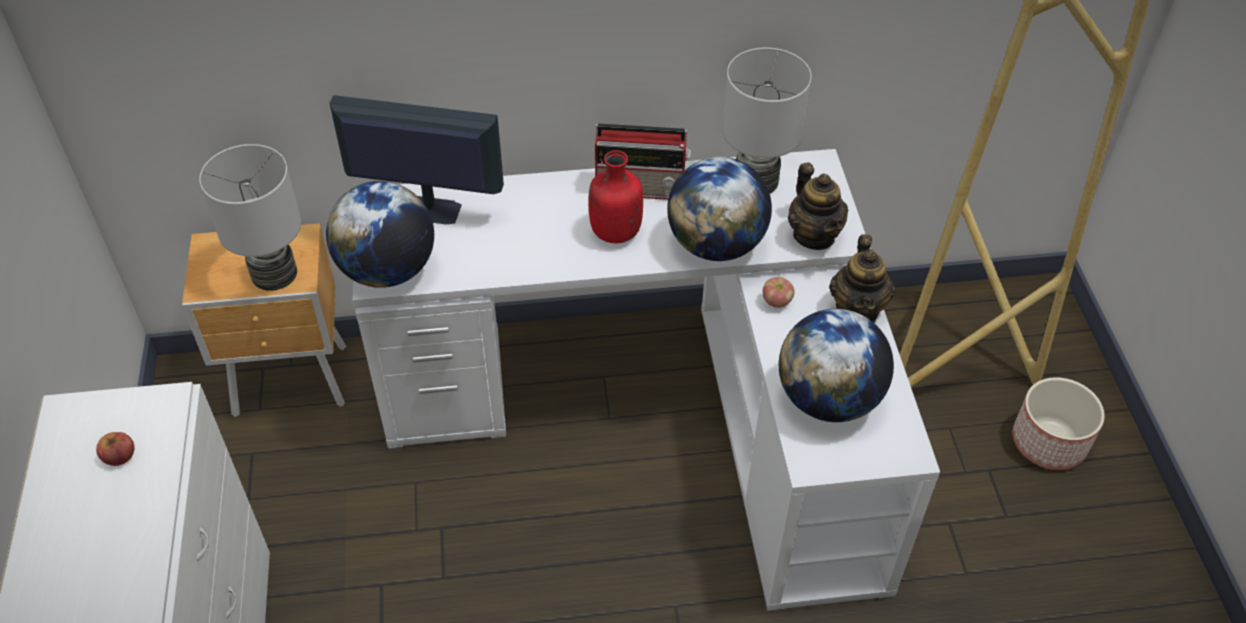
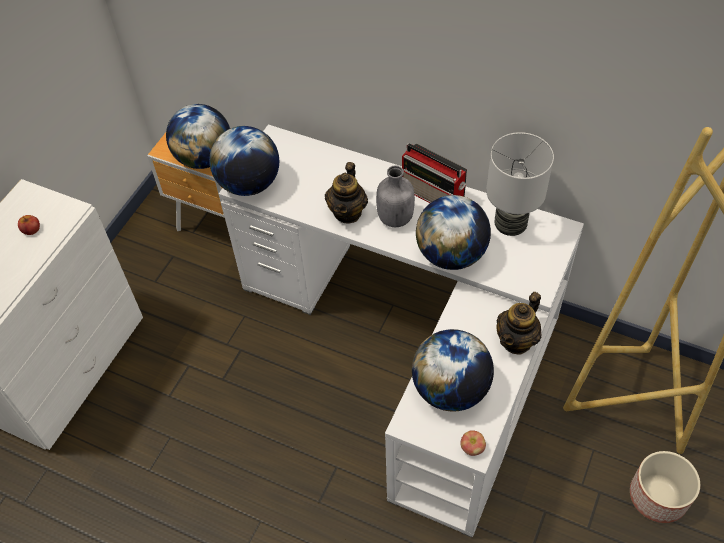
camera: 35 degrees right, 5 degrees up
(274, 274) = (204, 158): grey table lamp -> globe
(428, 210) = (298, 156): monitor -> none
(614, 232) = (394, 218): red bottle -> grey bottle
(776, 302) = (467, 310): apple -> apple (472, 448)
(814, 235) = (520, 277): teapot -> teapot (347, 212)

